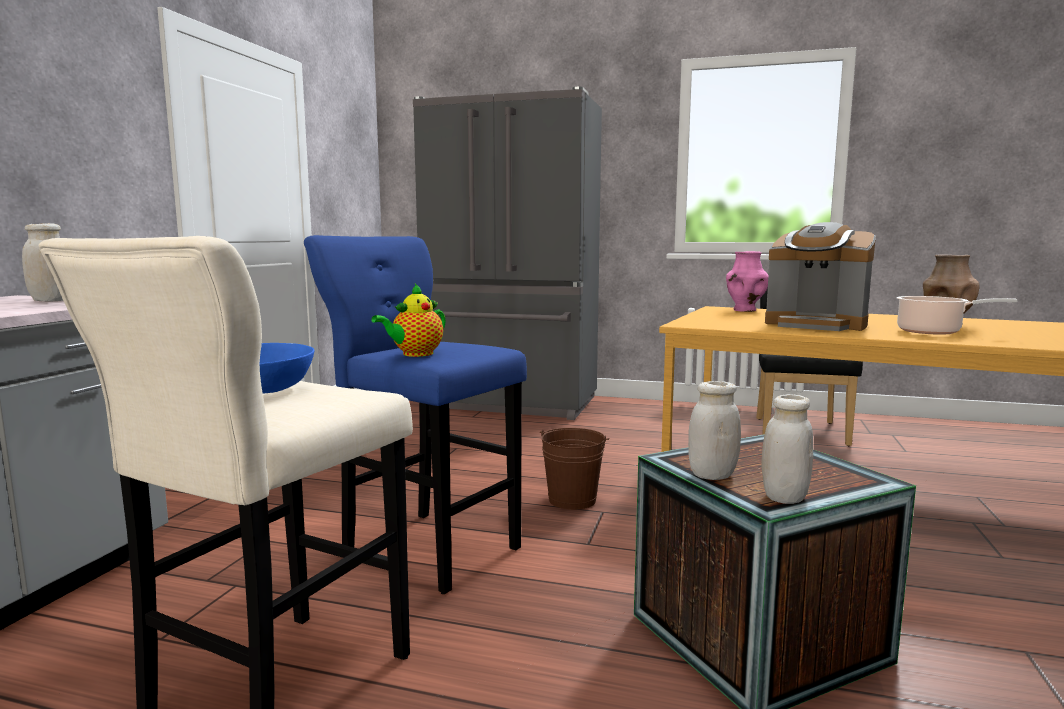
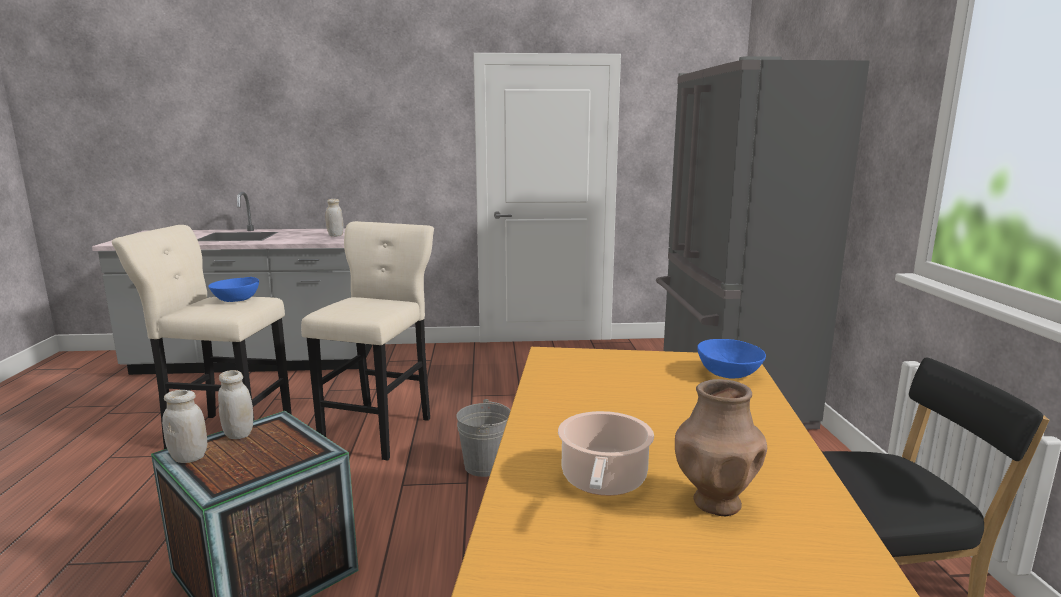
camera: 70 degrees right, 5 degrees up
(415, 354) = (337, 305): teapot -> none
(425, 547) = (380, 431): blue stool -> beige stool
(572, 500) = (485, 466): brown bucket -> grey bucket
(744, 310) = (729, 373): pink vase -> blue bowl
(816, 325) = (607, 410): coffee machine -> none

